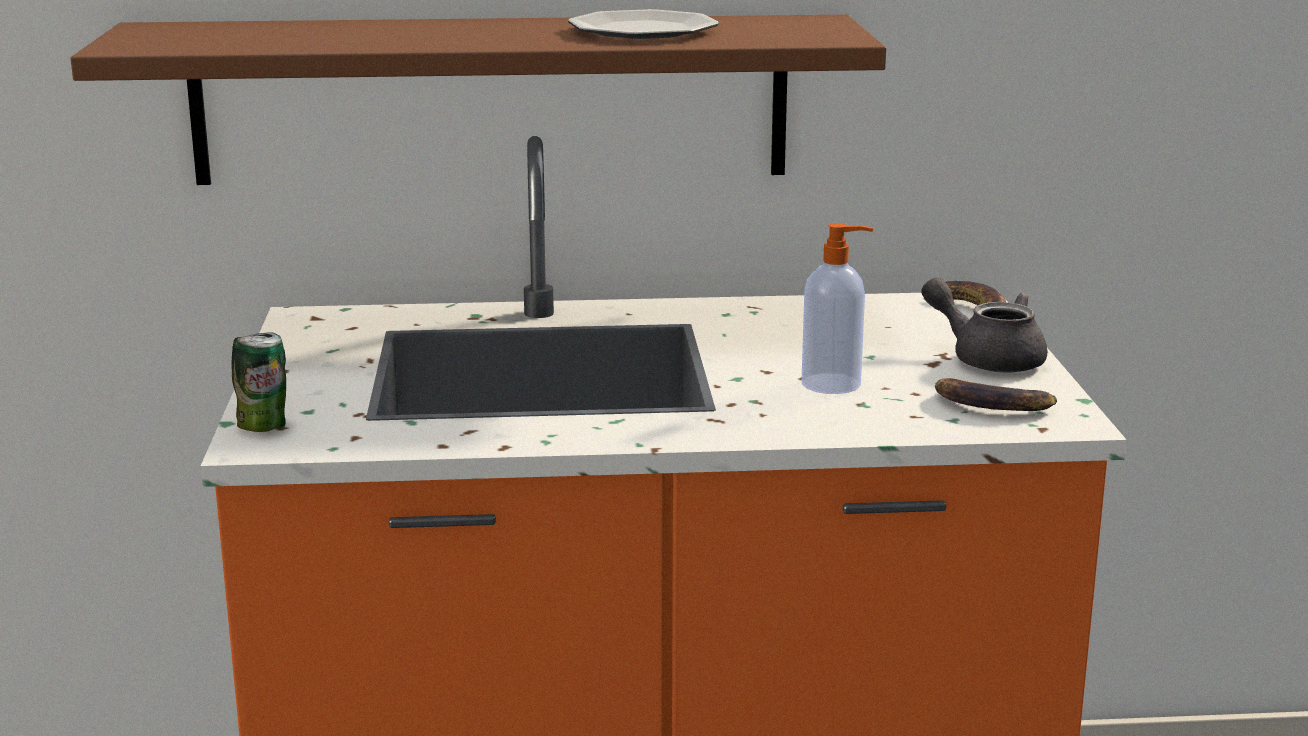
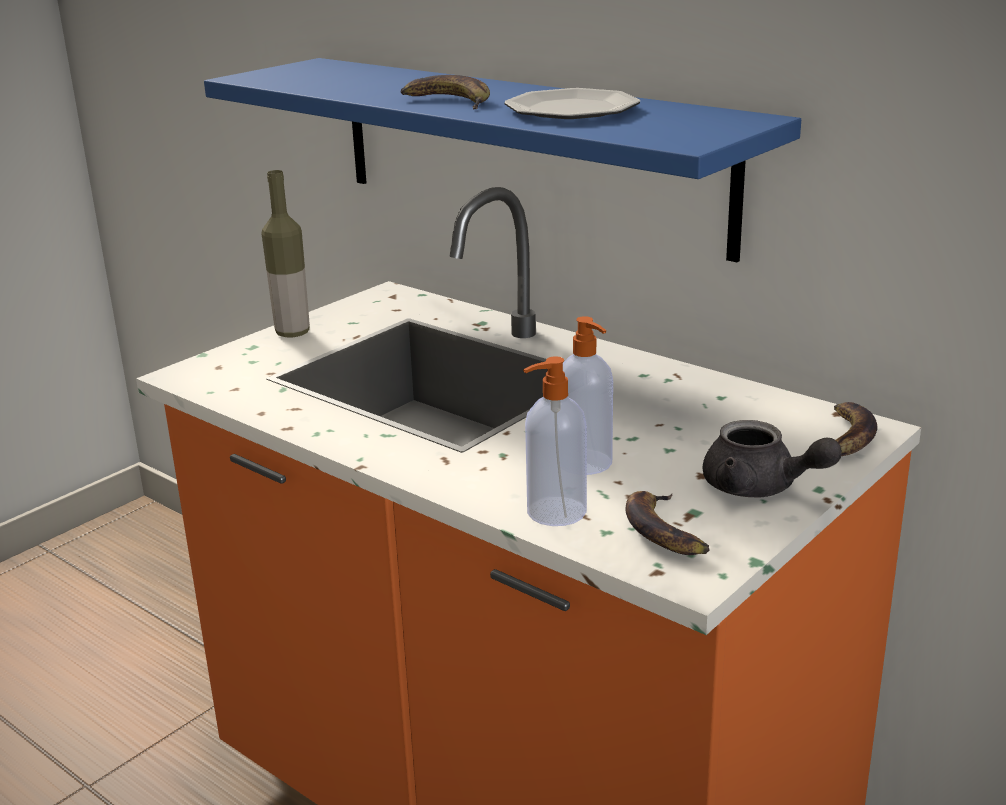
camera: 45 degrees right, 5 degrees up
(264, 426) = (212, 363): can -> none
(286, 376) = (292, 333): none -> bottle
(487, 38) = (448, 101): none -> banana
(491, 99) = (525, 151): brown shelf -> blue shelf
(890, 421) = (554, 512): none -> soap dispenser
(987, 358) = (760, 488): grey teapot -> grey teapot turned 135 degrees clockwise

